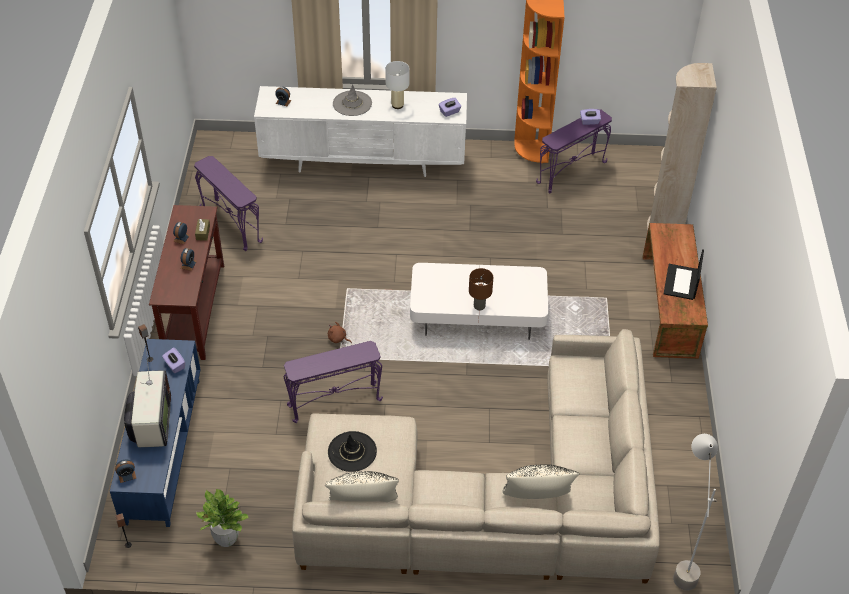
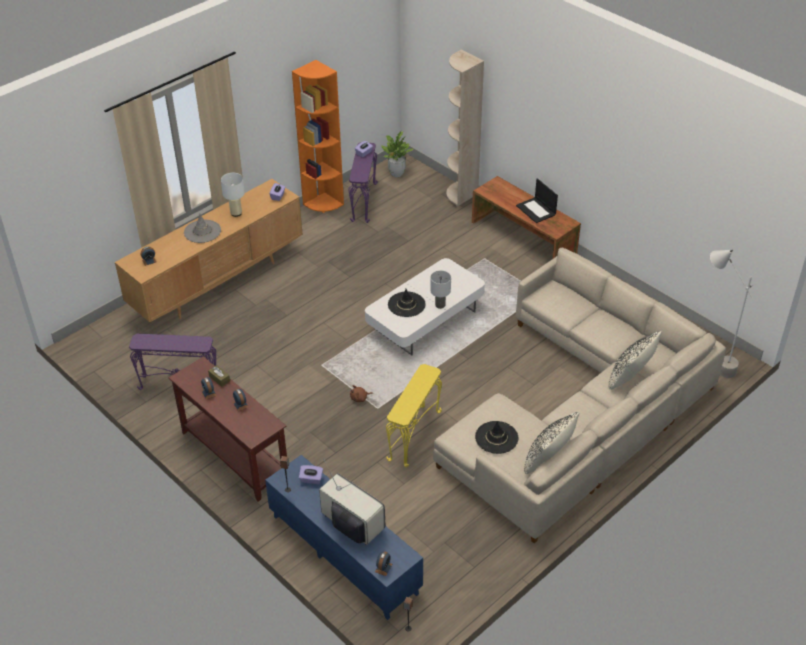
camera: 45 degrees left, 5 degrees down
(226, 539) = (465, 568): potted plant -> potted plant (396, 174)
(335, 403) = (414, 436): purple side table -> yellow side table
(364, 162) = (218, 282): white cabinet -> brown cabinet
(453, 285) = (406, 304): none -> black hat
(479, 307) = (440, 306): brown table lamp -> white table lamp

